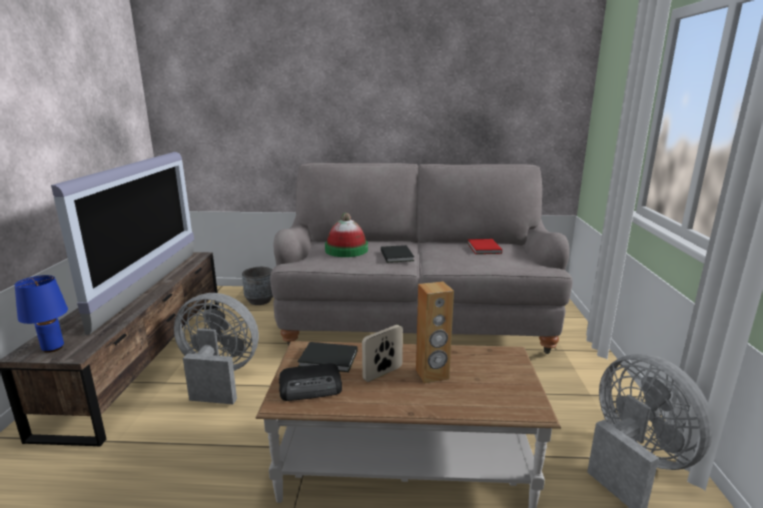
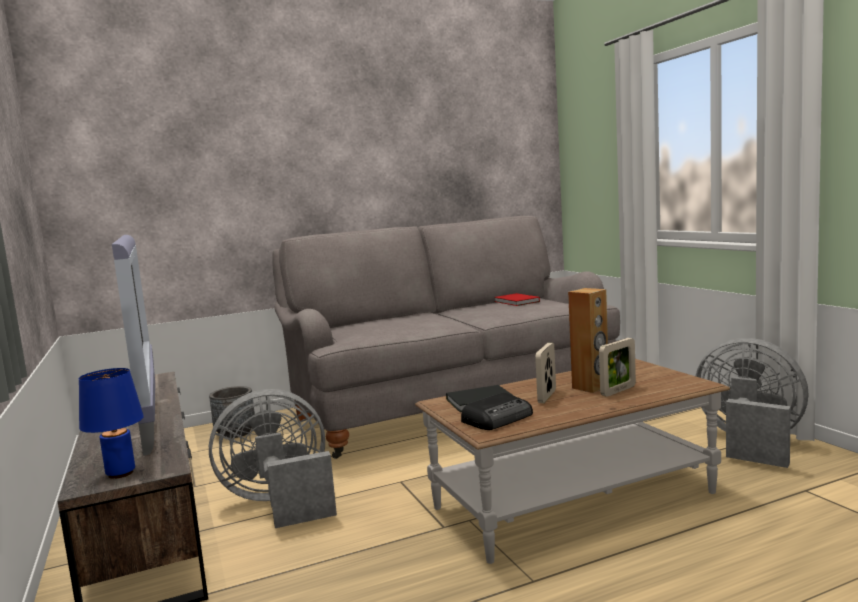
camera: 25 degrees left, 10 degrees down
(346, 250) = (379, 325): hat -> none
(397, 255) = (440, 319): black book -> none
(447, 390) = (618, 391): none -> picture frame

